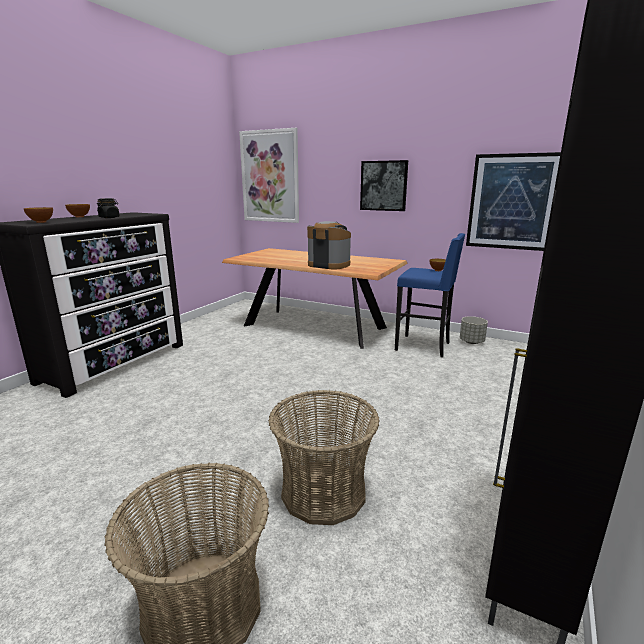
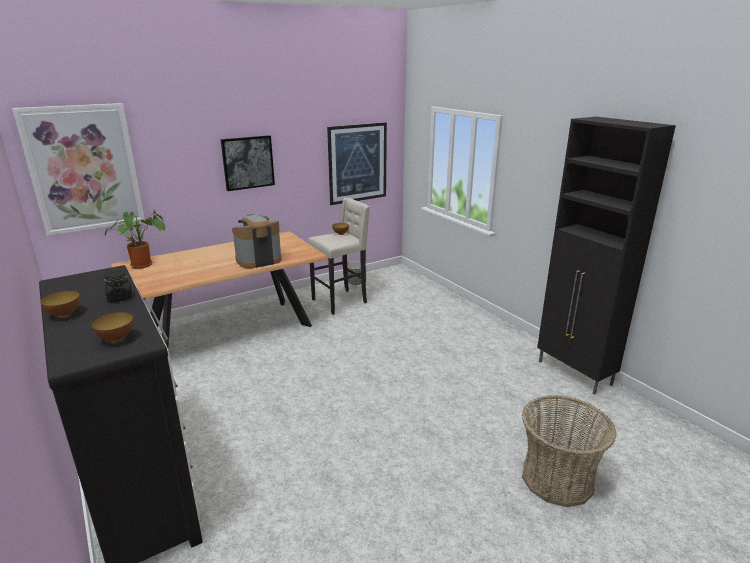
camera: 60 degrees left, 5 degrees up
(277, 251) = (144, 264): none -> potted plant
(323, 492) = (488, 409): basket -> none
(424, 346) = (340, 301): blue stool -> beige stool

